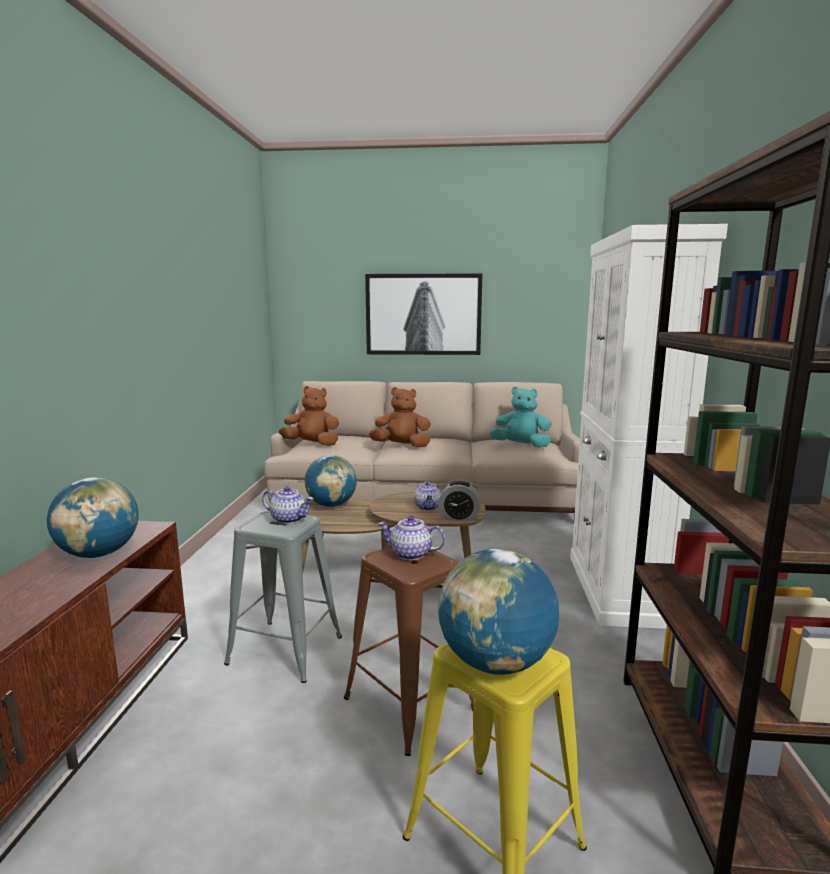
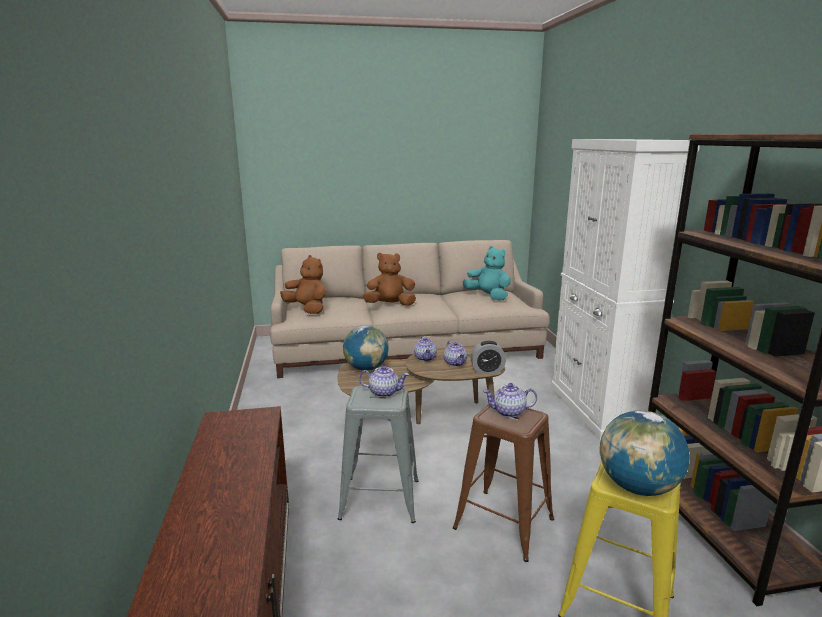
camera: 15 degrees left, 5 degrees up
(99, 554) = (247, 446): globe -> none
(312, 444) = (307, 309): brown plush toy -> brown plush toy turned 45 degrees clockwise
(398, 499) = (425, 358): none -> teapot
(423, 314) = (389, 181): picture -> none
(521, 446) = (488, 296): turquoise plush toy -> turquoise plush toy turned 45 degrees clockwise

